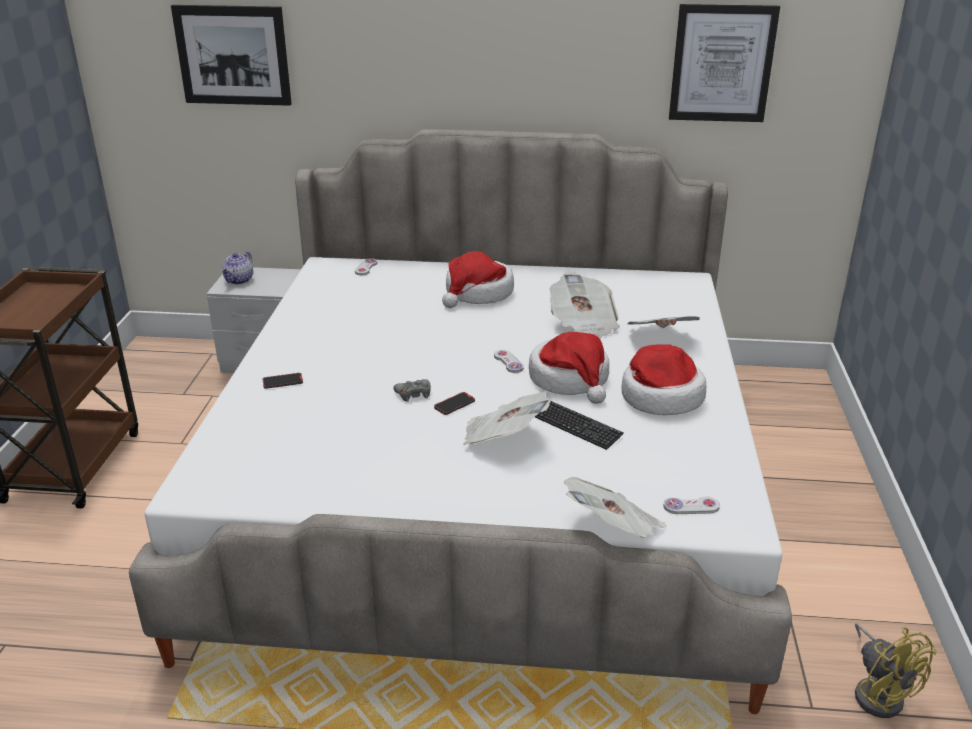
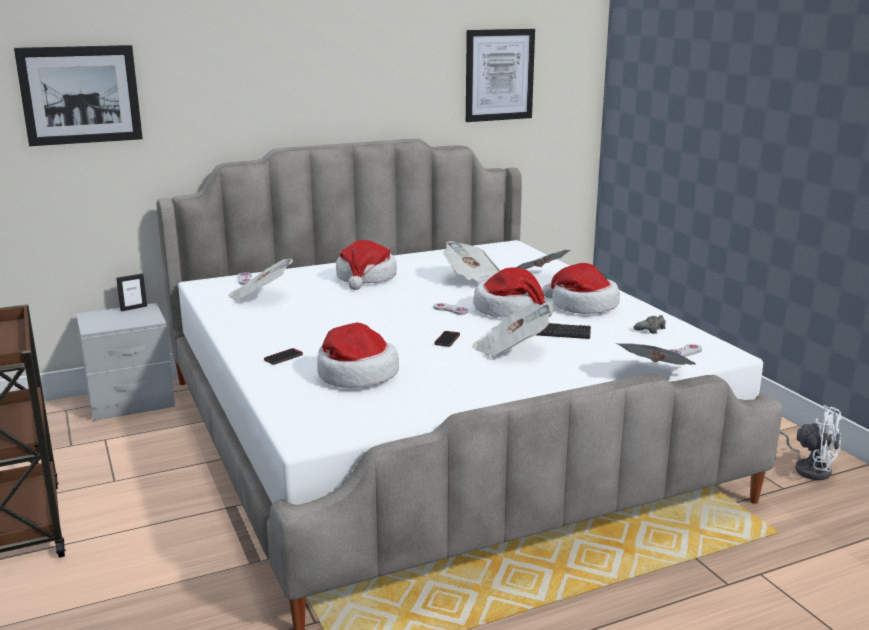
camera: 30 degrees left, 10 degrees down
(239, 280) = (103, 320): teapot -> none
(277, 271) = (133, 308): none -> picture frame
(317, 425) = (355, 375): none -> hat
(353, 295) = (260, 297): none -> newspaper
(413, 394) = (406, 341): grey game controller -> grey game controller (650, 329)
(878, 692) = (808, 468): yellow fan -> white fan

